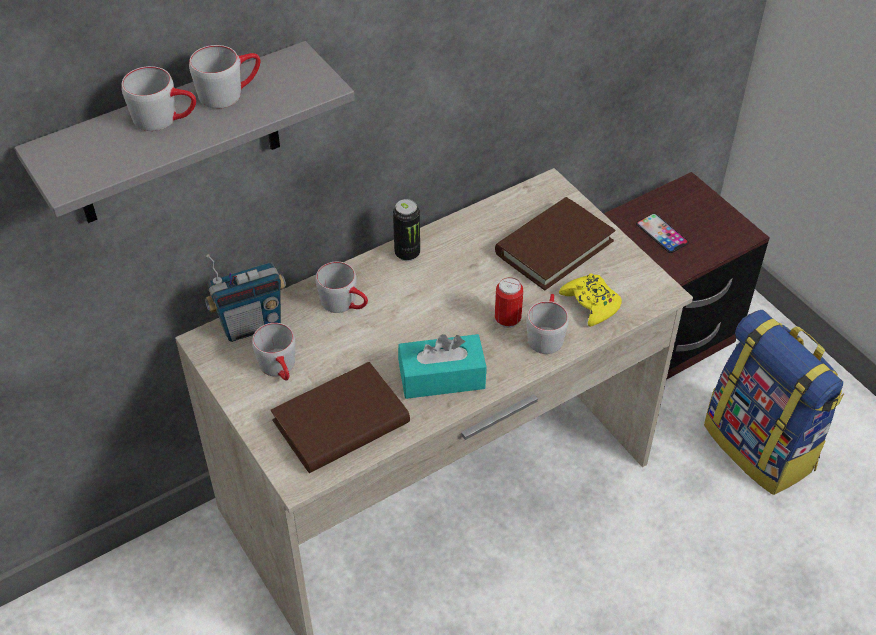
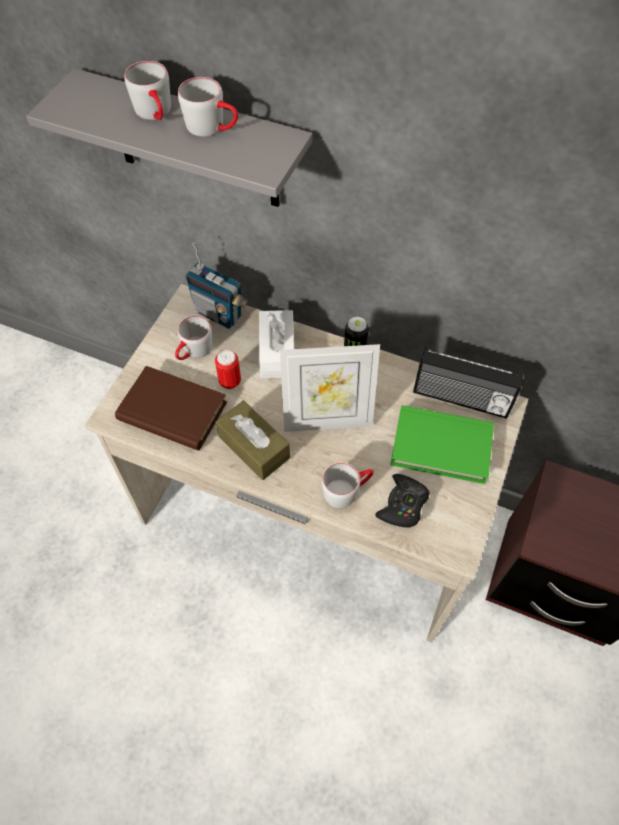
camera: 55 degrees right, 10 degrees up
(345, 304) = (277, 352): grey mug -> white tissue box
(442, 377) = (254, 447): turquoise tissue box -> brown tissue box
(460, 308) = (327, 420): none -> picture frame
(507, 320) = (340, 457): can -> can (230, 382)
(518, 208) = (460, 399): none -> radio
(554, 247) = (441, 446): brown book -> green book
(591, 304) = (403, 505): yellow game controller -> black game controller
(662, 233) = (585, 521): phone -> none
(761, 446) = (515, 722): backpack -> none

